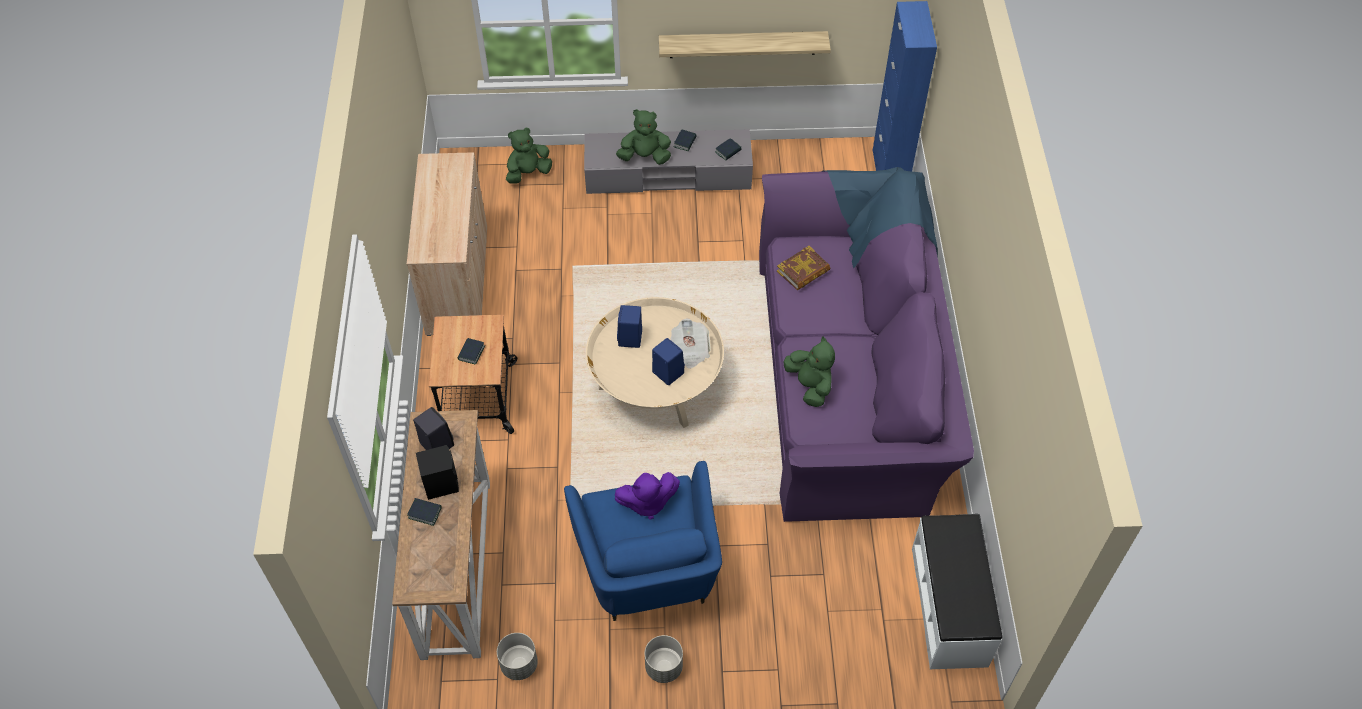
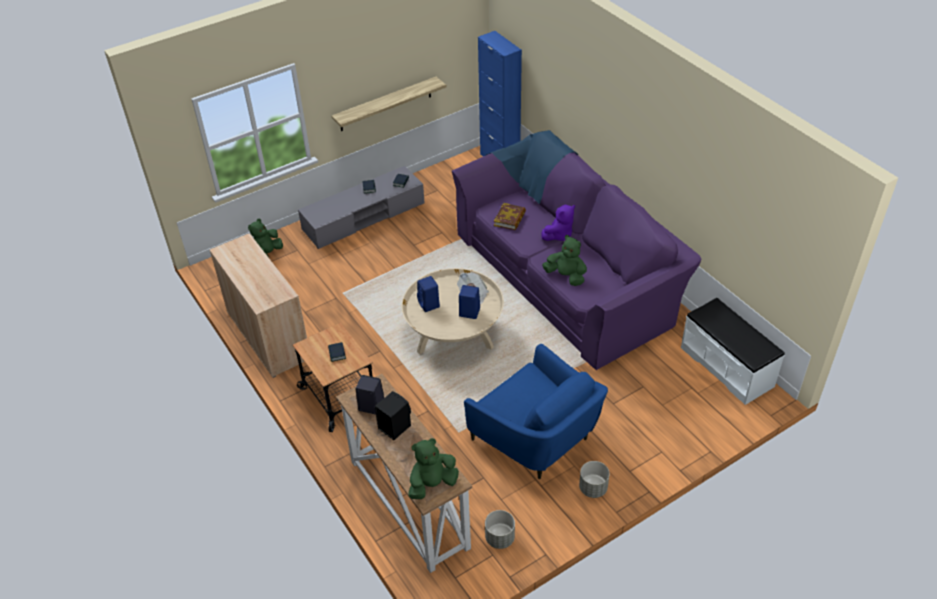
camera: 30 degrees left, 10 degrees down
(425, 513) = (398, 449): book -> none
(645, 157) = (349, 206): green plush toy -> green plush toy (432, 484)
(647, 502) = (520, 387): purple plush toy -> purple plush toy (559, 235)

